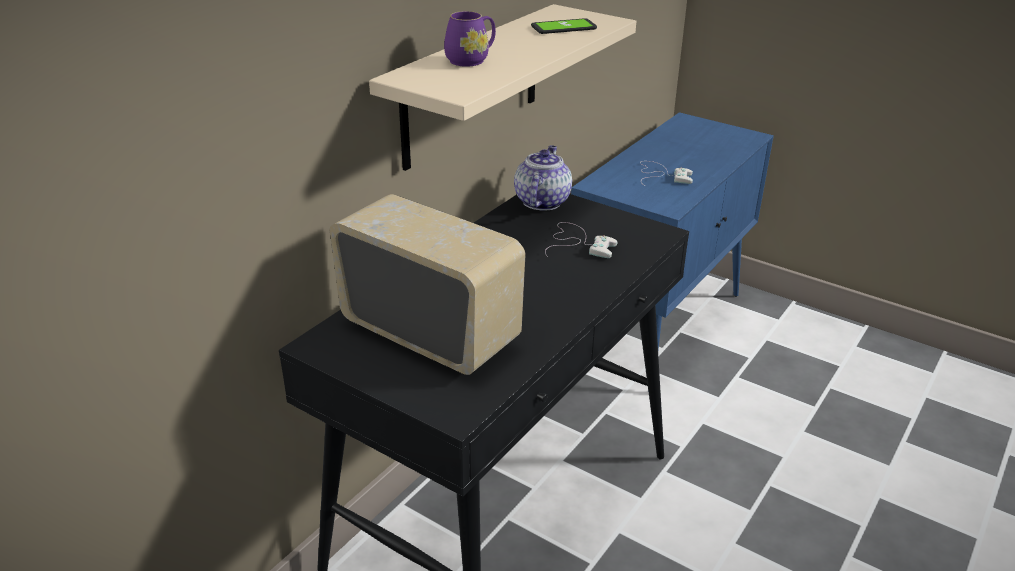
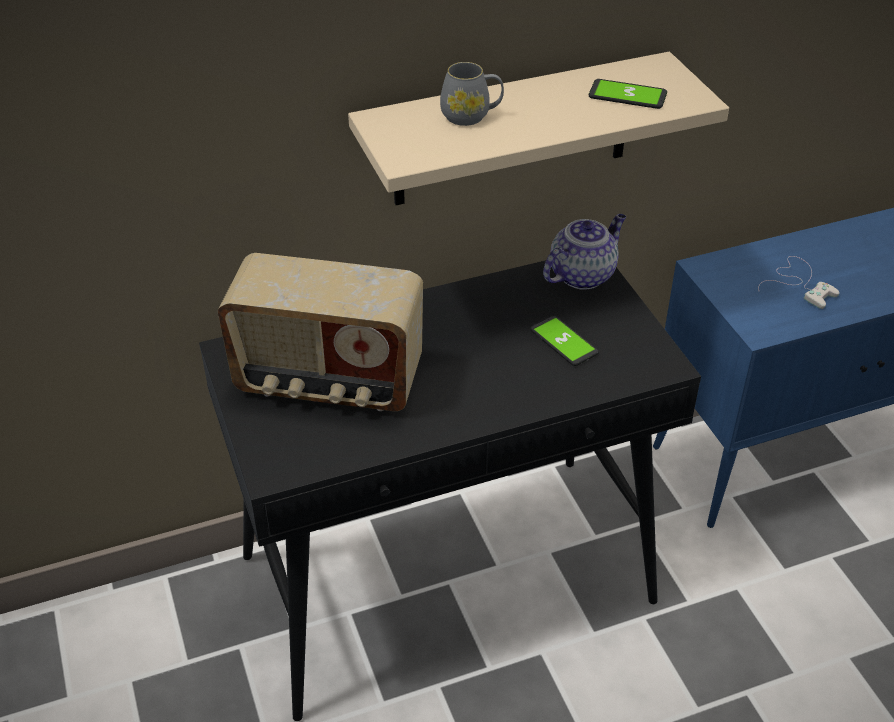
camera: 35 degrees right, 10 degrees up
(431, 333) = (329, 382): radio -> radio turned 120 degrees clockwise
(471, 60) = (471, 116): purple mug -> grey mug
(578, 243) = (564, 342): white game controller -> phone

